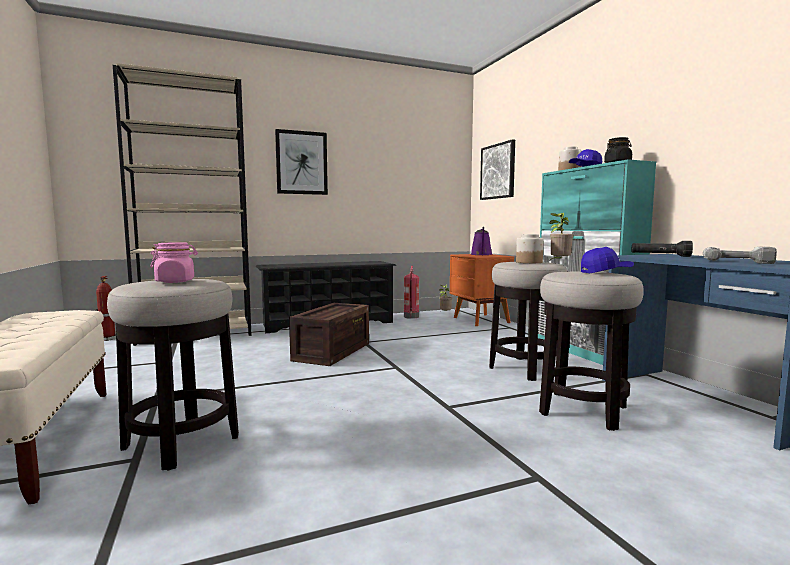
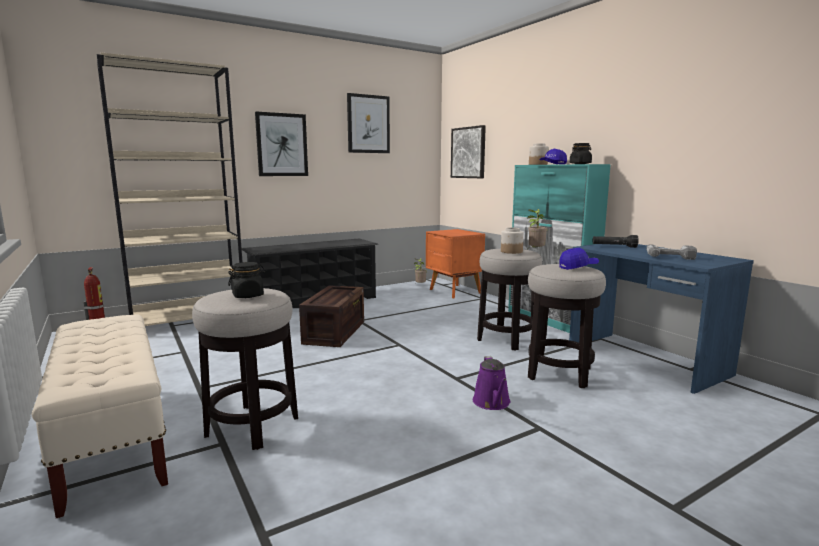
camera: 10 degrees left, 5 degrees up
(175, 281) = (248, 295): pink jar -> black jar
(392, 144) = (368, 124): none -> picture
(411, 317) = (390, 290): fire extinguisher -> none
(481, 254) = (455, 231): purple watering can -> purple watering can (492, 403)

